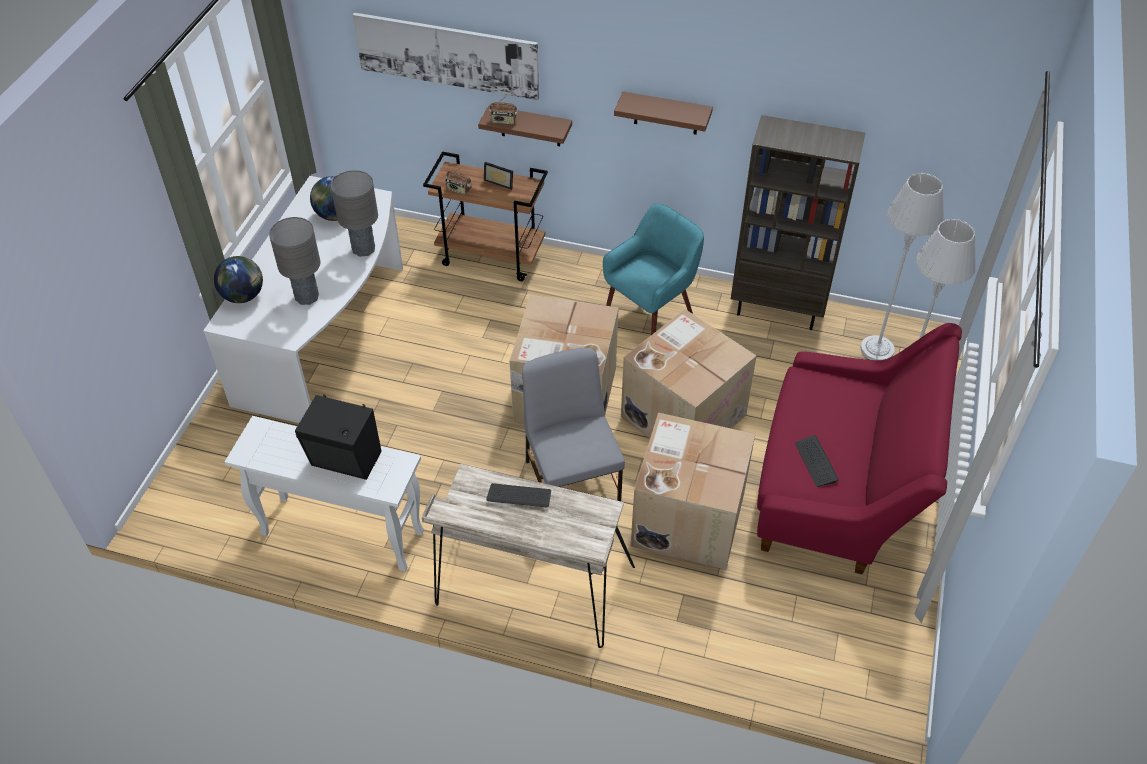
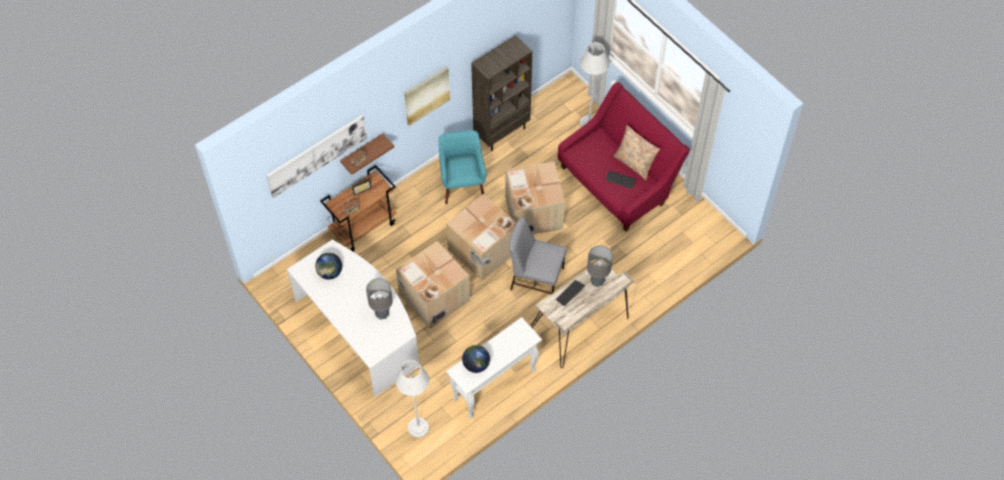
camera: 55 degrees left, 10 degrees up
(243, 296) = (358, 340): globe -> globe (476, 364)
(346, 461) = (503, 346): black speaker -> none
(363, 249) = (367, 273): grey table lamp -> grey table lamp (597, 281)
(666, 113) = (426, 95): brown shelf -> picture
(687, 517) = (589, 247): cardboard box -> cardboard box (433, 297)
(866, 464) = (634, 163): none -> beige pillow
(877, 349) = (556, 112): grey floor lamp -> grey floor lamp (418, 427)

